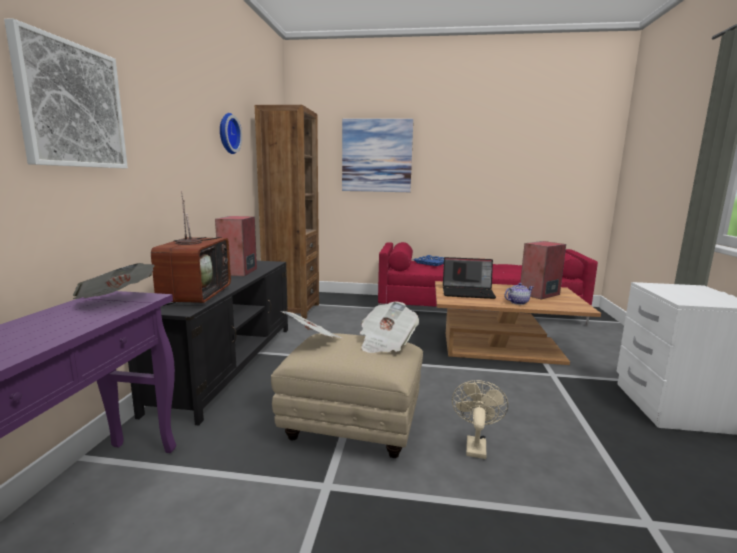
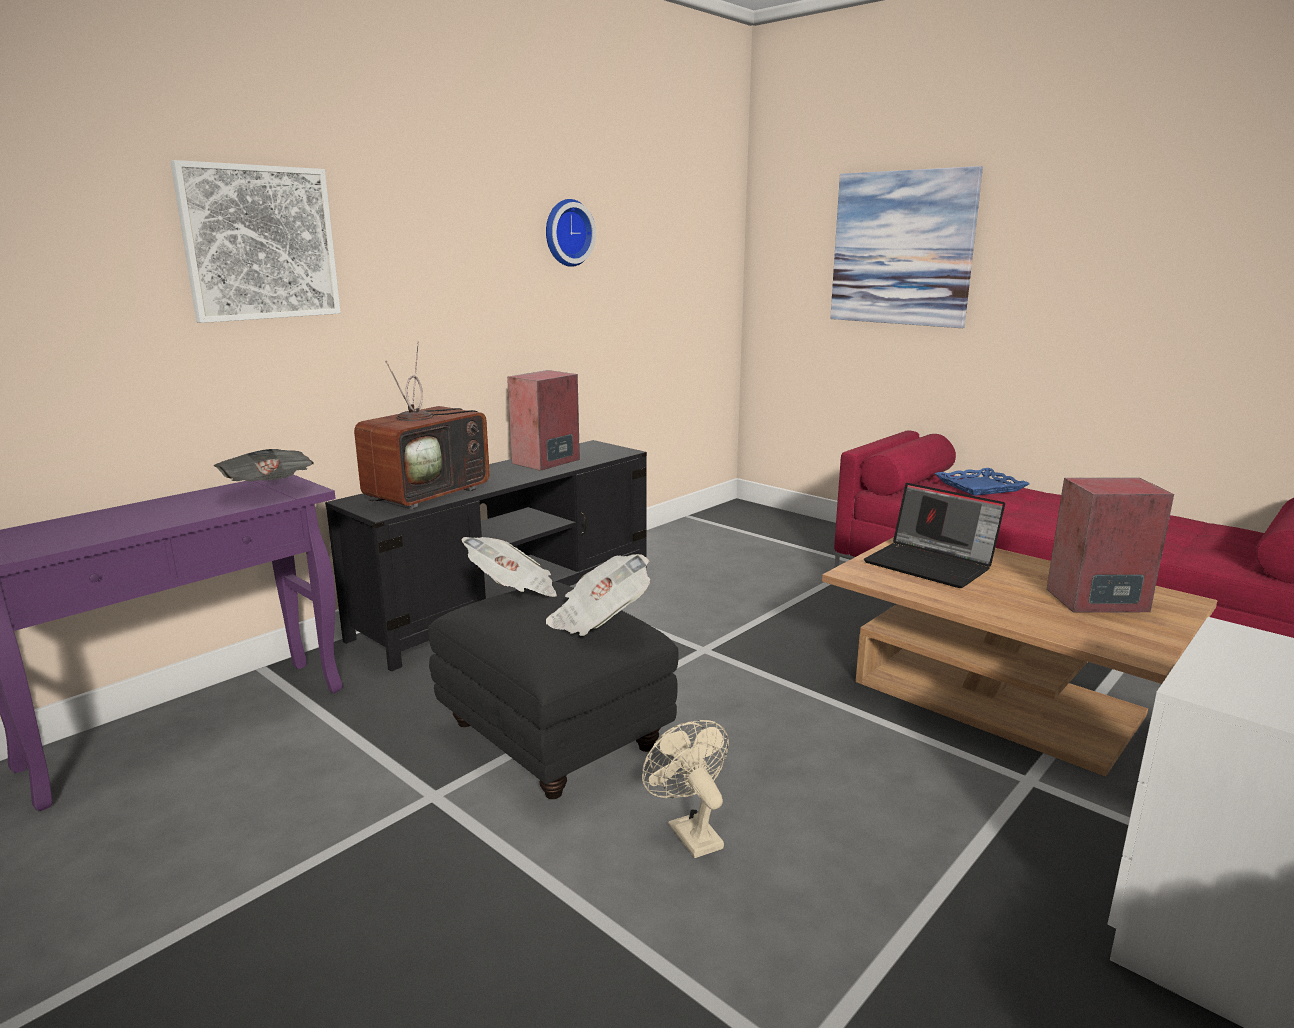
camera: 35 degrees right, 5 degrees up
(292, 310) = (694, 535): brown bookcase -> none
(350, 426) = (552, 736): beige ottoman -> black ottoman
(475, 445) = (689, 831): beige fan -> beige fan turned 75 degrees counterclockwise
(517, 302) = (997, 607): teapot -> none

